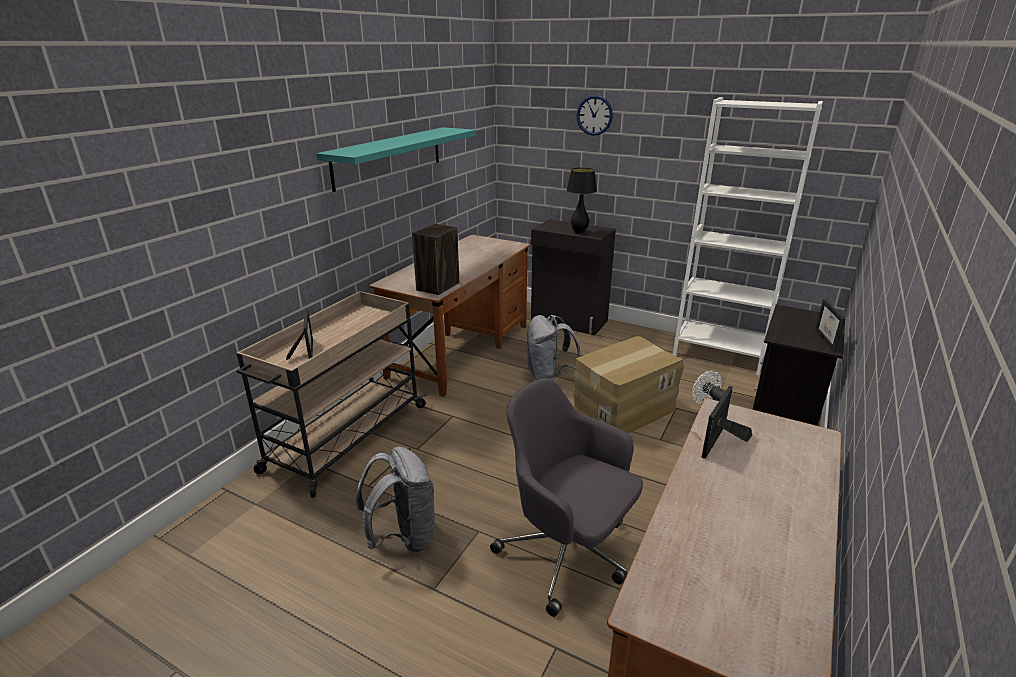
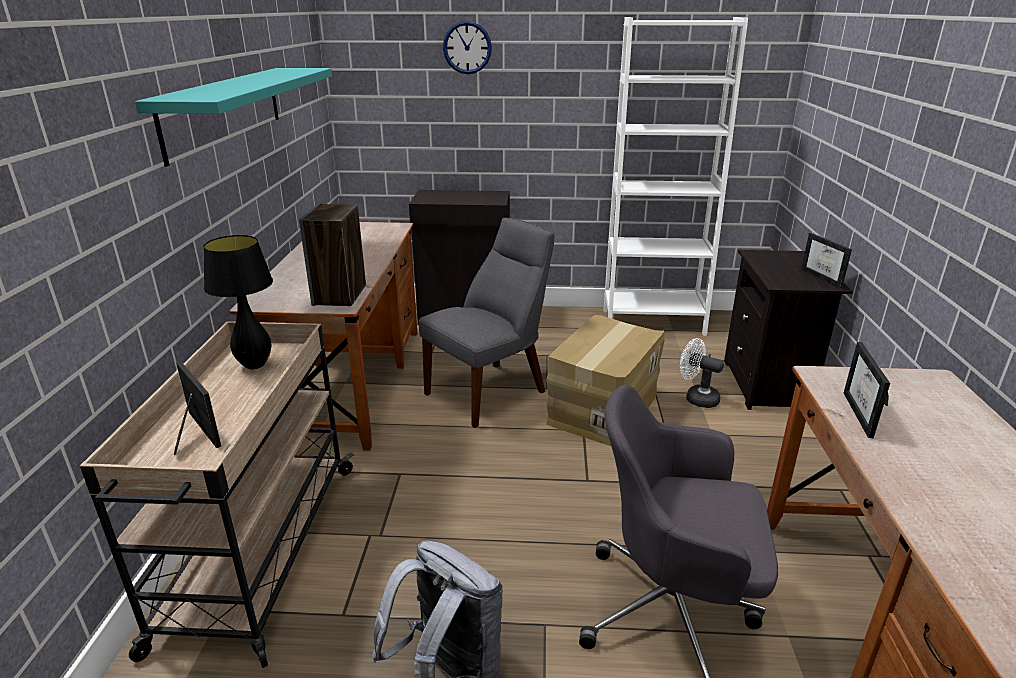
camera: 25 degrees left, 0 degrees up
(549, 378) = (490, 391): grey backpack -> grey chair
(579, 232) = (472, 200): black table lamp -> black table lamp (255, 365)

